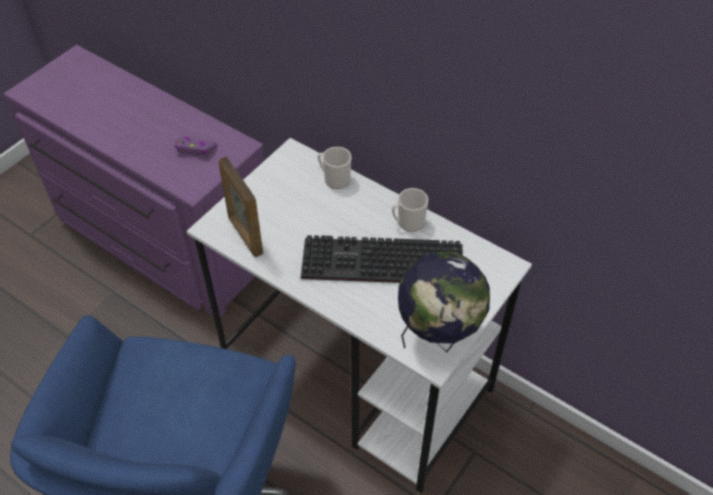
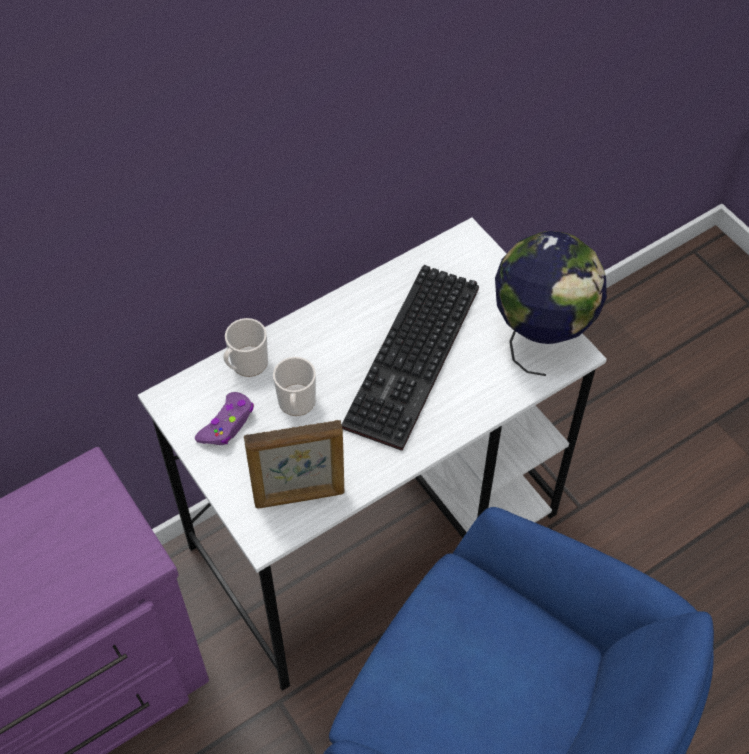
camera: 70 degrees left, 5 degrees up
(195, 149) = (61, 537): purple game controller -> purple game controller (227, 424)
(408, 222) = (359, 310): mug -> mug (296, 404)

